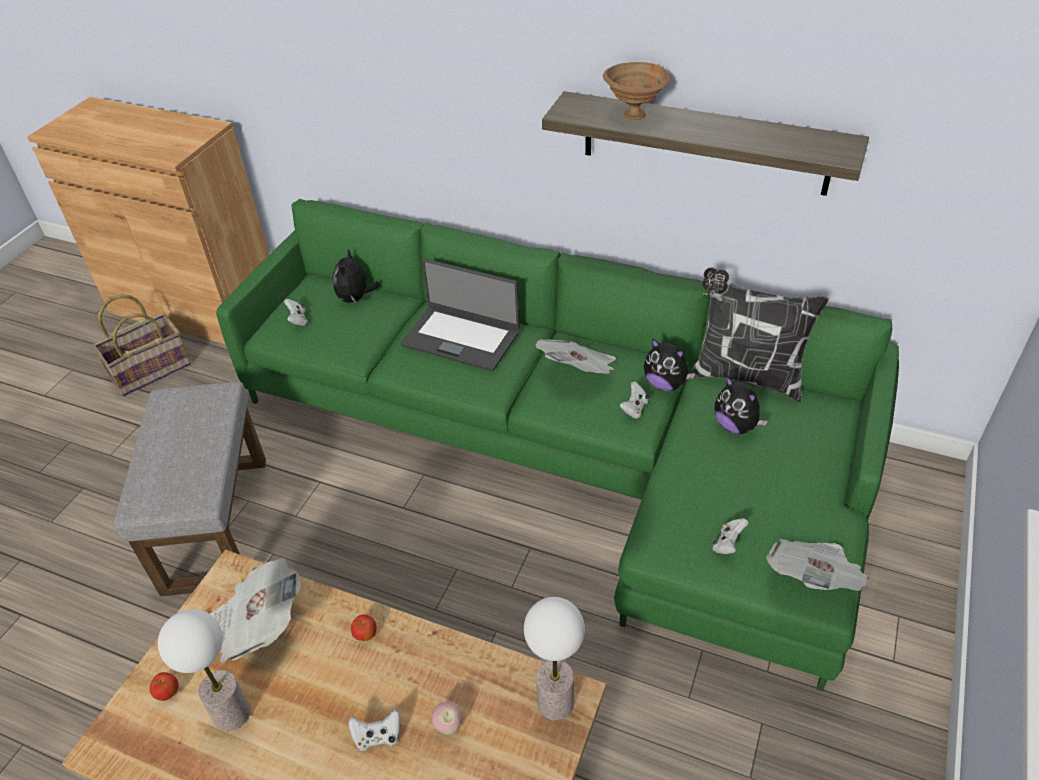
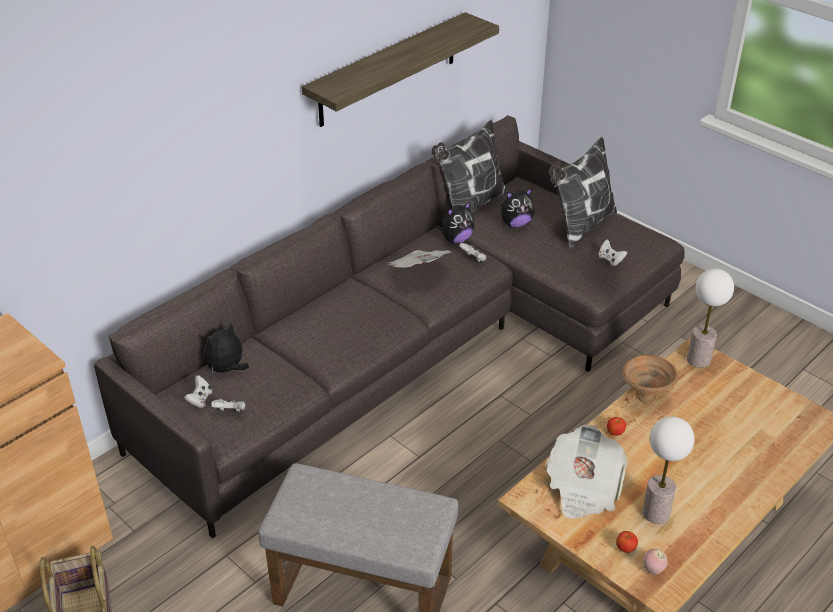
camera: 70 degrees left, 5 degrees down
(355, 298) = (227, 369): plush toy -> plush toy turned 105 degrees clockwise
(377, 736) = (697, 442): white game controller -> white game controller (200, 399)
(449, 725) = (699, 408): apple -> apple (653, 569)
(461, 337) = (335, 318): laptop -> none
(569, 450) = (417, 347): green sofa -> grey sofa
(633, 114) = (365, 70): brown bowl -> brown bowl (645, 397)
(783, 492) = (580, 226): none -> pillow
(812, 578) = (649, 239): newspaper -> none

